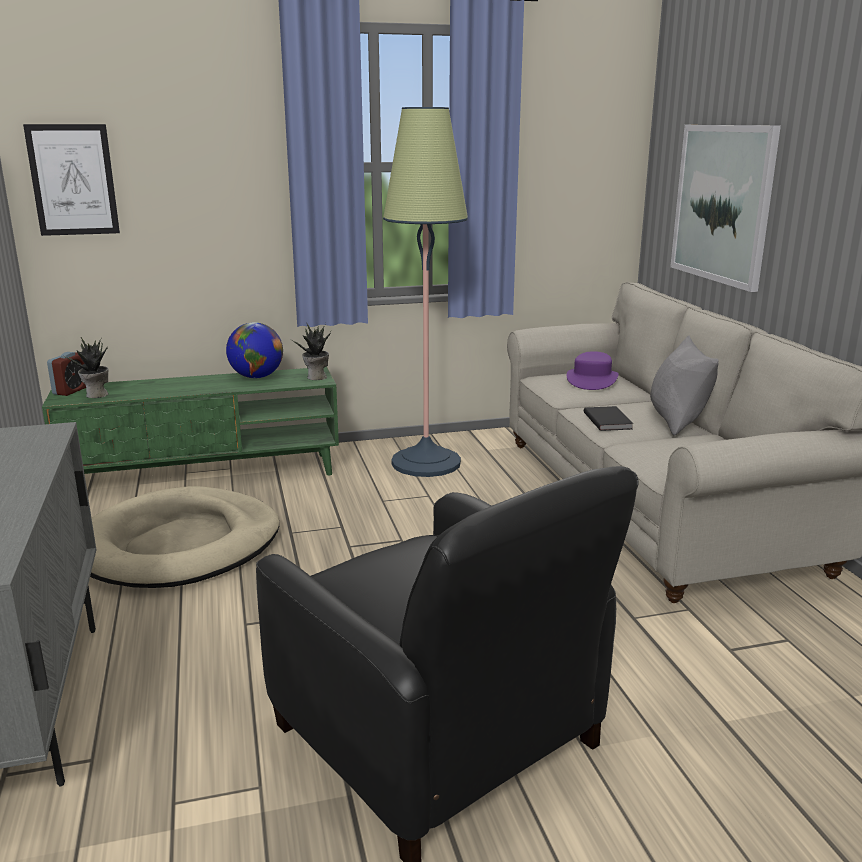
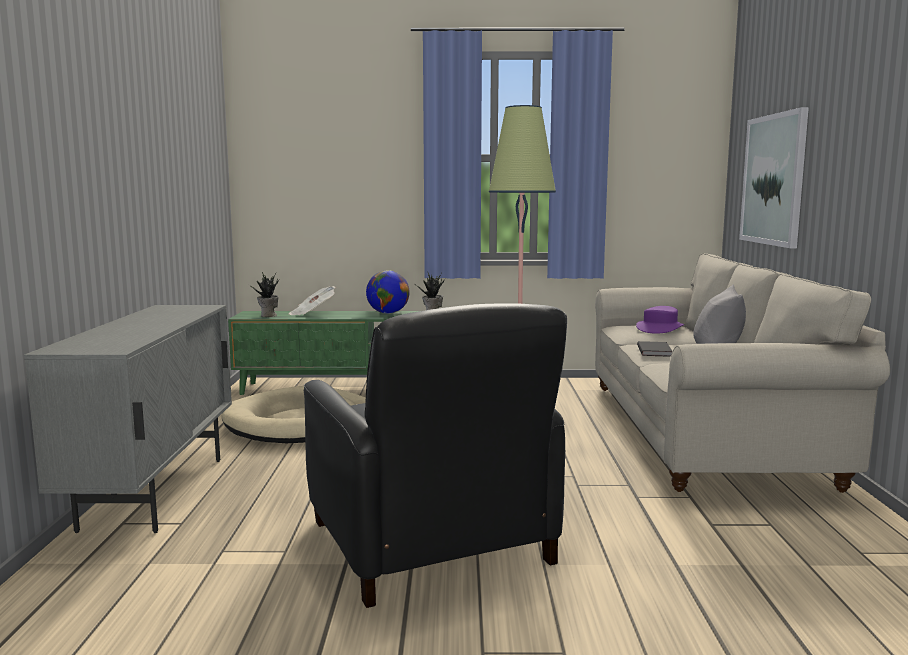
camera: 15 degrees right, 10 degrees down
(71, 390) = (253, 313): alarm clock -> none
(73, 180) = (273, 164): picture -> none
(156, 385) = (312, 313): none -> newspaper

